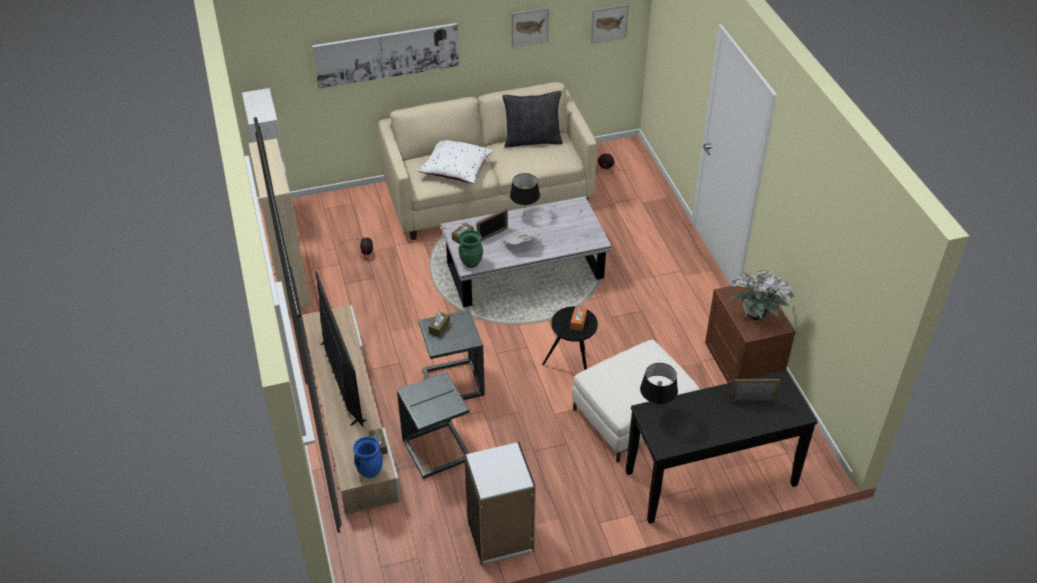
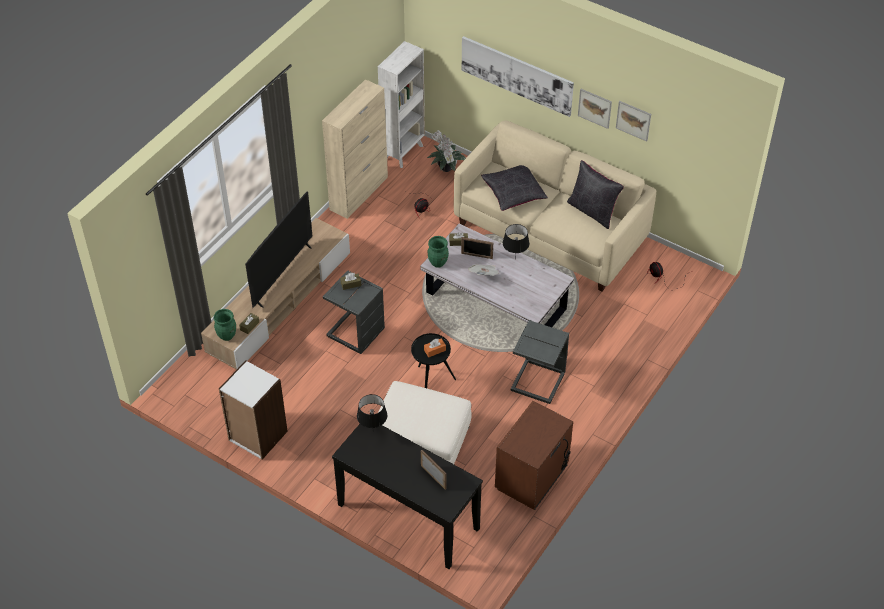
camera: 50 degrees right, 5 degrees up
(370, 471) = (227, 335): blue vase -> green vase
(436, 451) = (292, 361): grey side table -> grey side table (536, 382)
(456, 169) = (513, 193): white pillow -> black pillow
(609, 23) = (703, 158): picture -> picture (595, 108)
(757, 316) = (530, 439): potted plant -> potted plant (446, 169)

